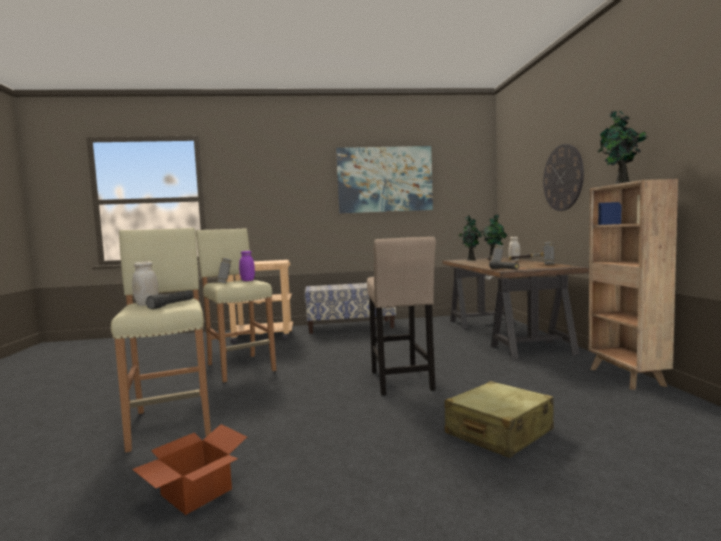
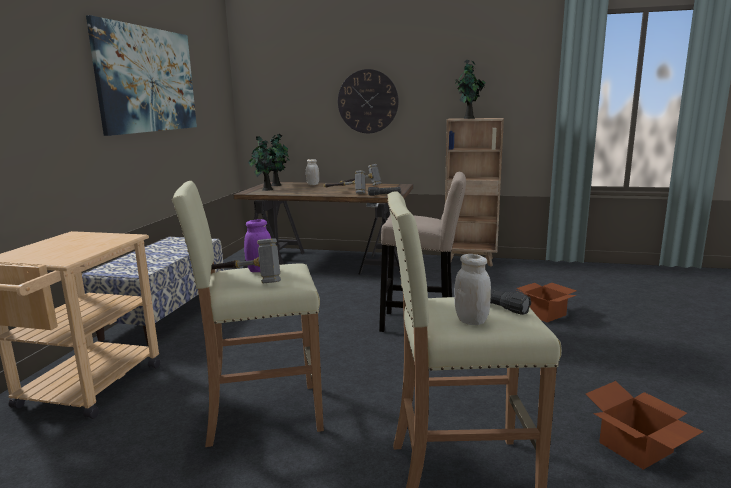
camera: 70 degrees left, 10 degrees up
(498, 432) = (545, 314): beige suitcase -> cardboard box

